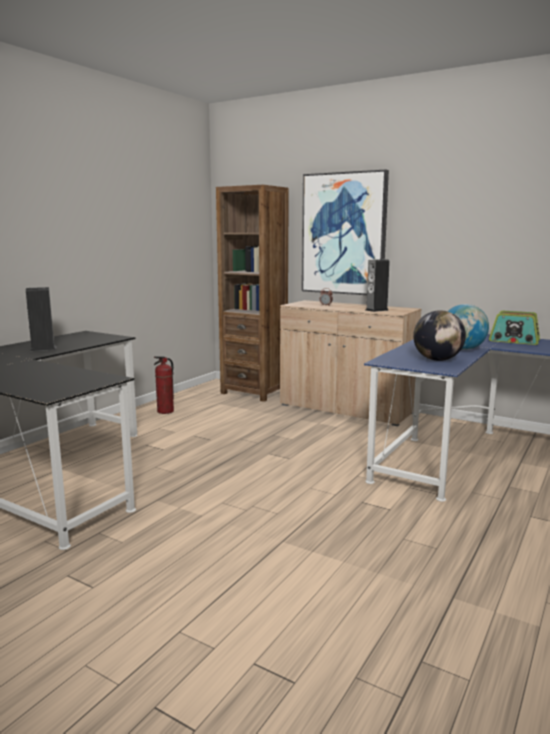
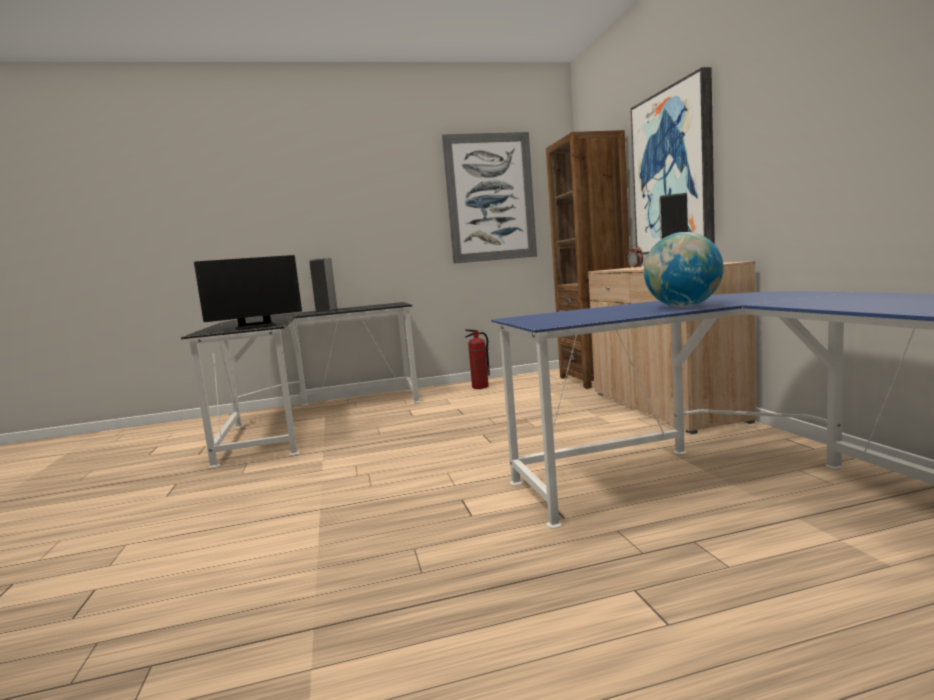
camera: 45 degrees right, 5 degrees down
(89, 380) = (255, 327): none -> monitor
(155, 223) = (490, 197): none -> picture
(437, 360) = (587, 316): globe -> none
(514, 341) = (833, 296): radio -> none

